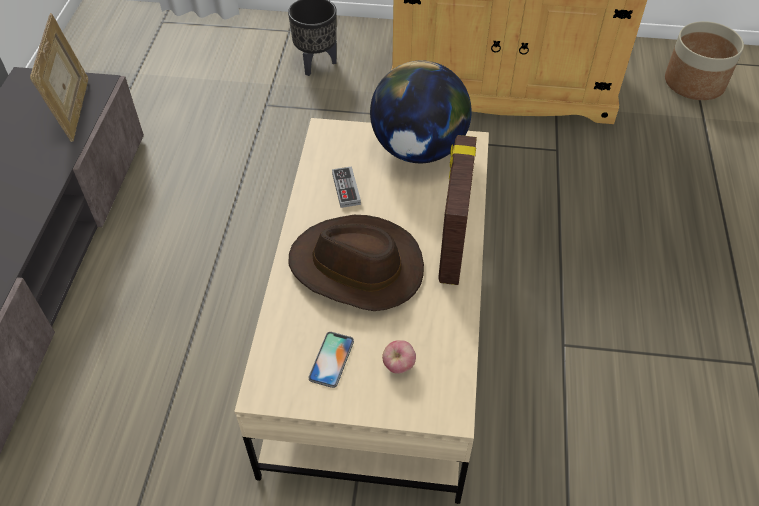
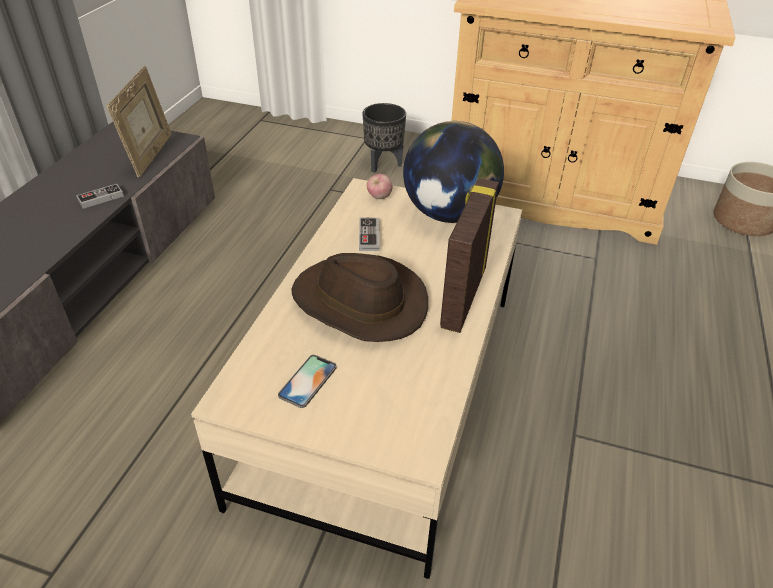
camera: 10 degrees right, 10 degrees down
(40, 175) = (101, 198): none -> game controller
(399, 365) = (377, 398): apple -> apple (379, 197)

